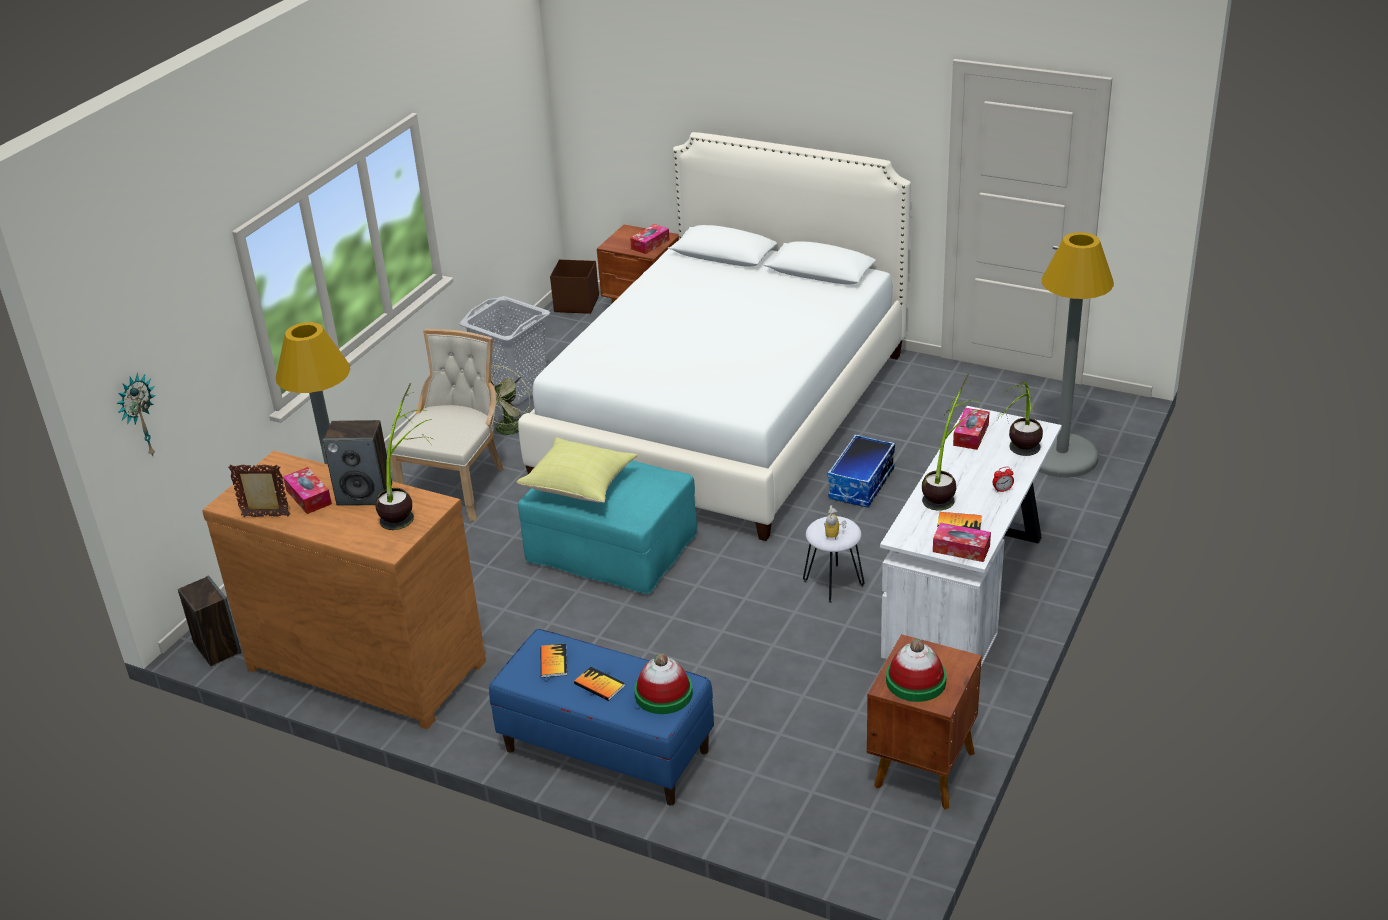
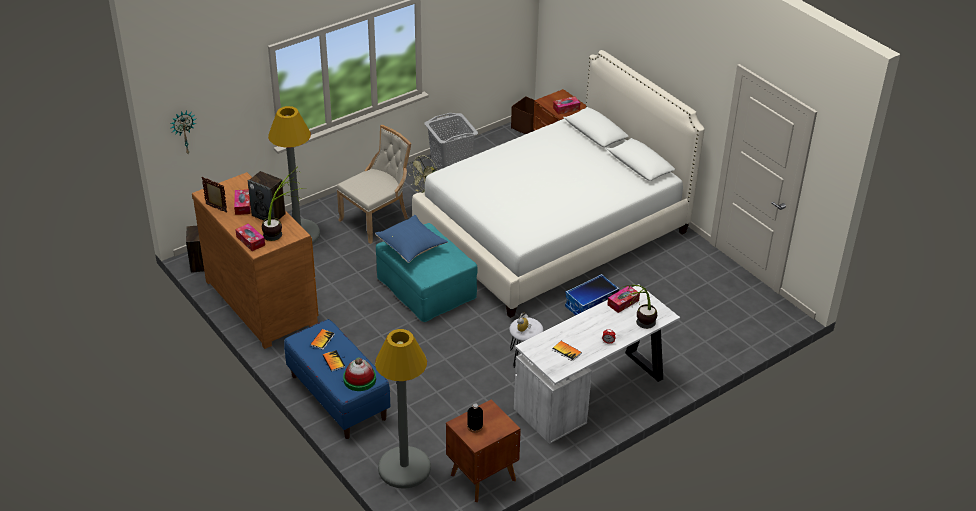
camera: 25 degrees right, 5 degrees up
(580, 485) = (412, 247): yellow pillow -> blue pillow
(915, 681) = (475, 426): hat -> black bottle
(947, 490) = (578, 330): potted plant -> none
(961, 549) = (553, 366): tissue box -> tissue box (250, 241)
(1061, 457) = (721, 335): grey floor lamp -> grey floor lamp (404, 468)

